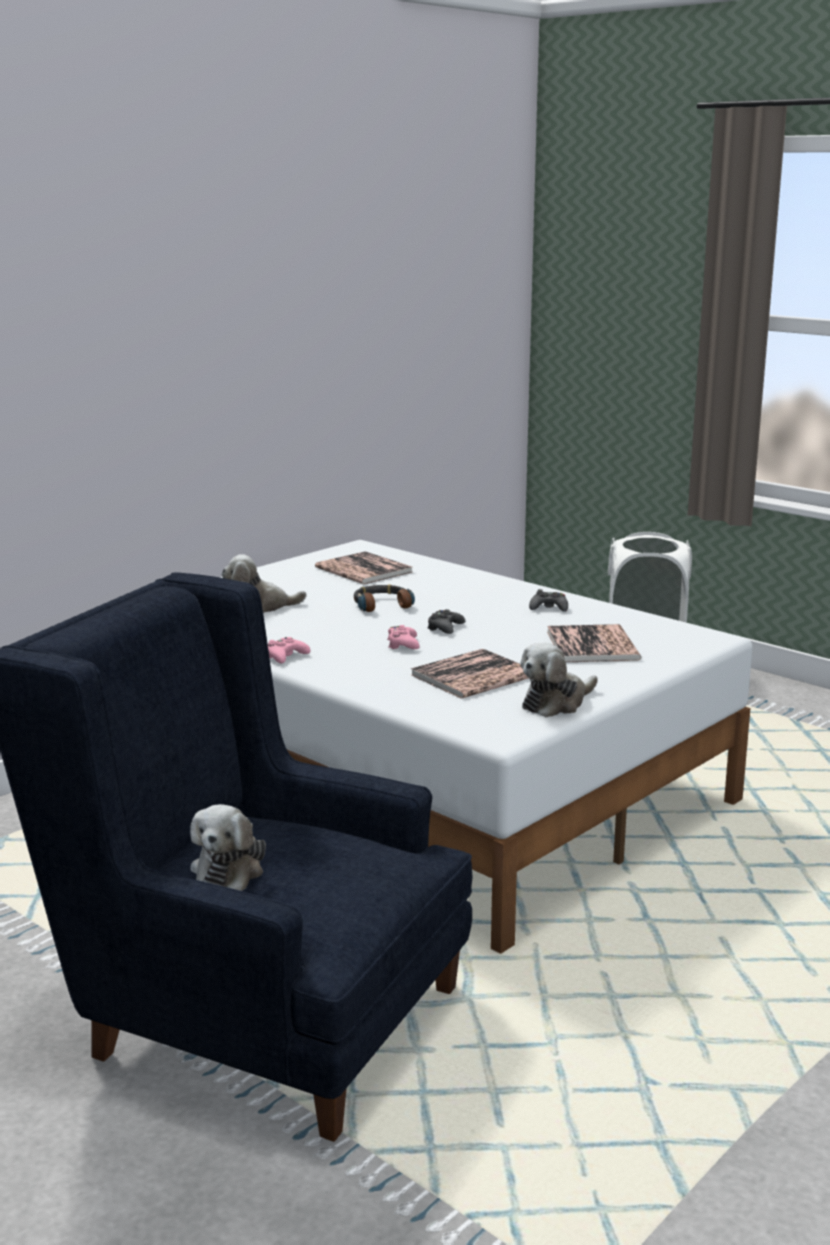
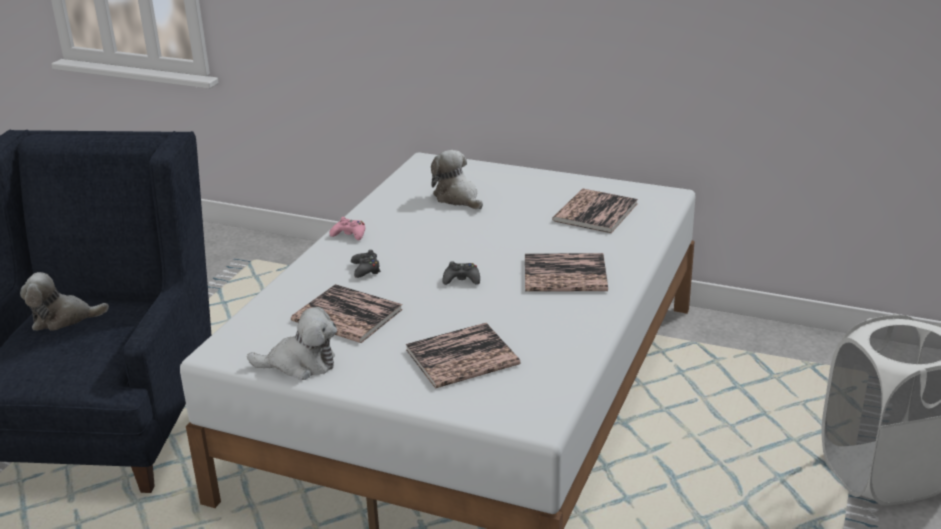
camera: 70 degrees right, 10 degrees up
(382, 605) = (503, 241): headphones -> none
(403, 644) = (406, 271): pink game controller -> none
(475, 596) = (565, 275): none -> book
(549, 608) = (559, 316): black game controller -> black game controller (366, 269)
(556, 703) = (300, 364): plush toy -> plush toy turned 150 degrees clockwise

